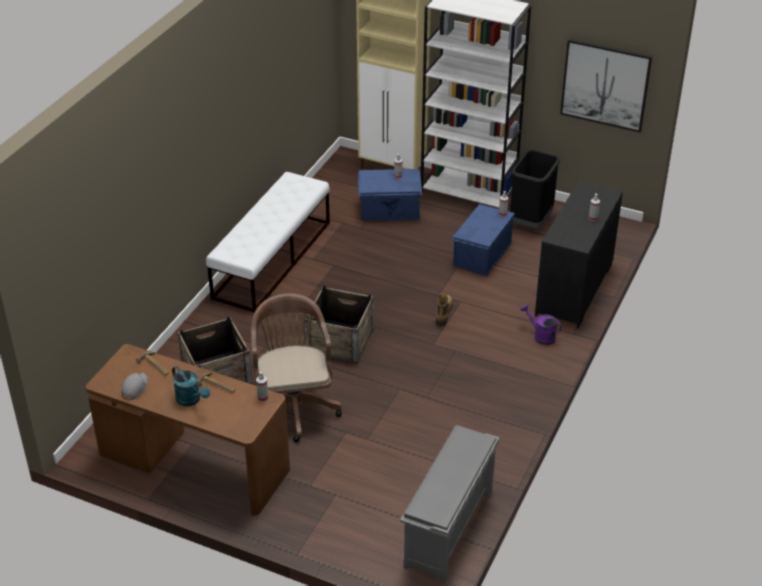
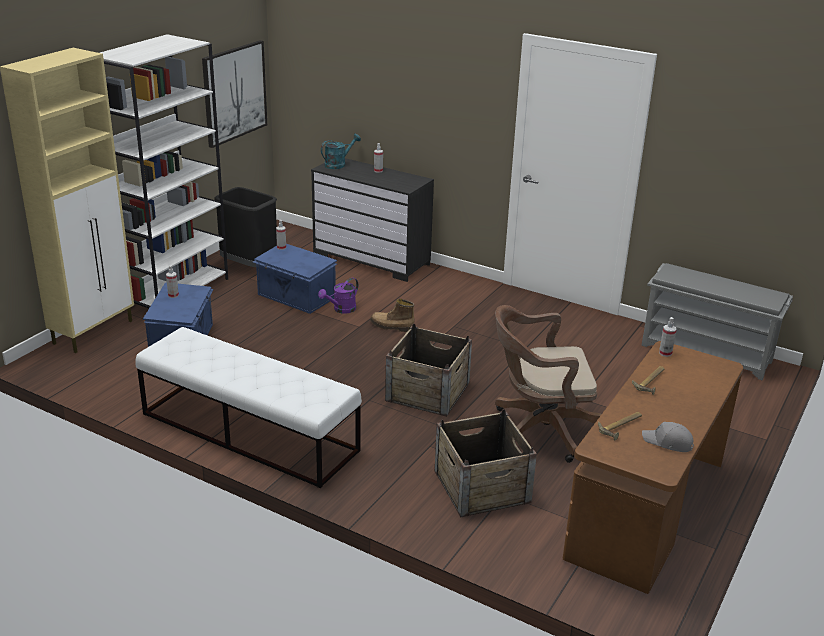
camera: 85 degrees left, 10 degrees down
(191, 400) = (681, 400): turquoise watering can -> turquoise watering can (338, 164)
(541, 336) = (438, 282): purple watering can -> purple watering can (341, 309)

